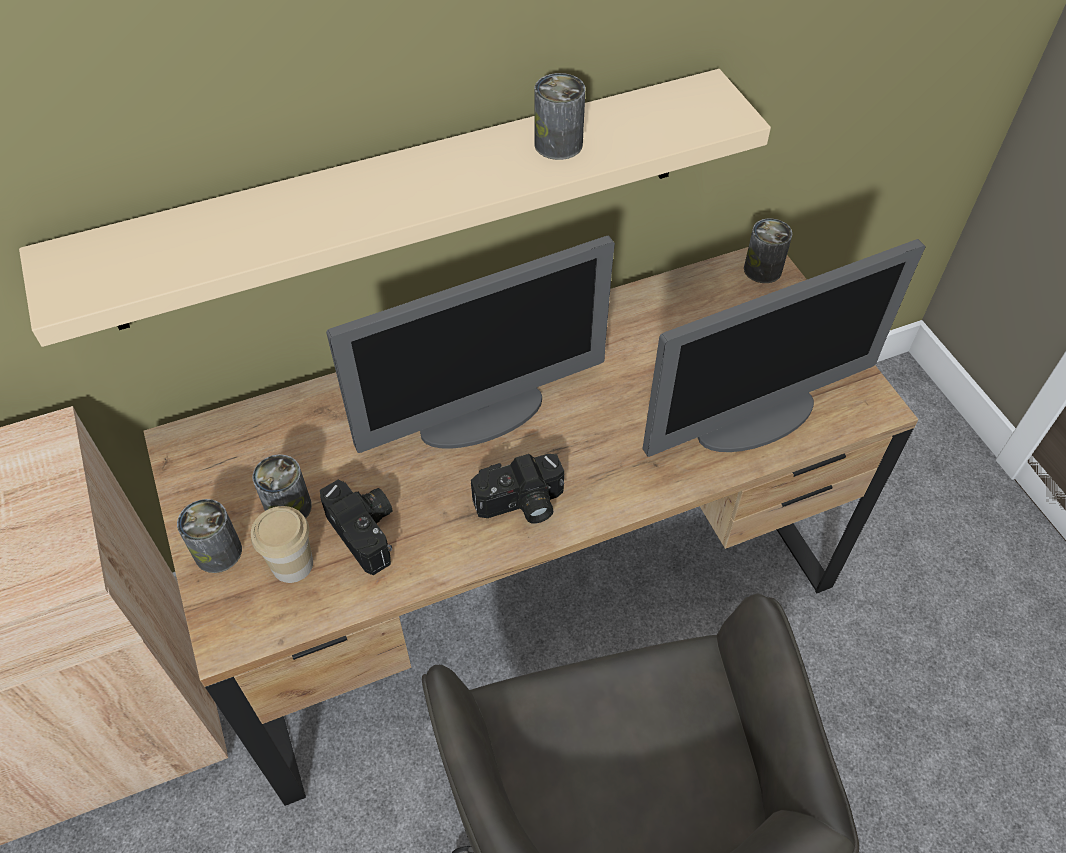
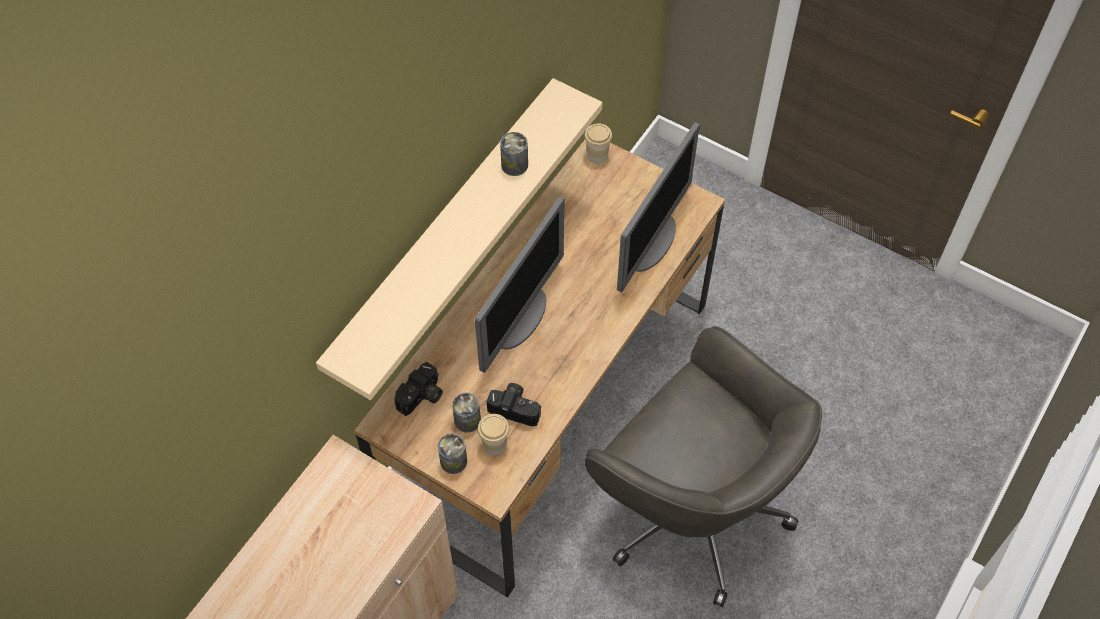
camera: 35 degrees left, 5 degrees up
(521, 505) = (577, 351): camera -> camera (422, 397)
(762, 269) = (597, 155): can -> cup

